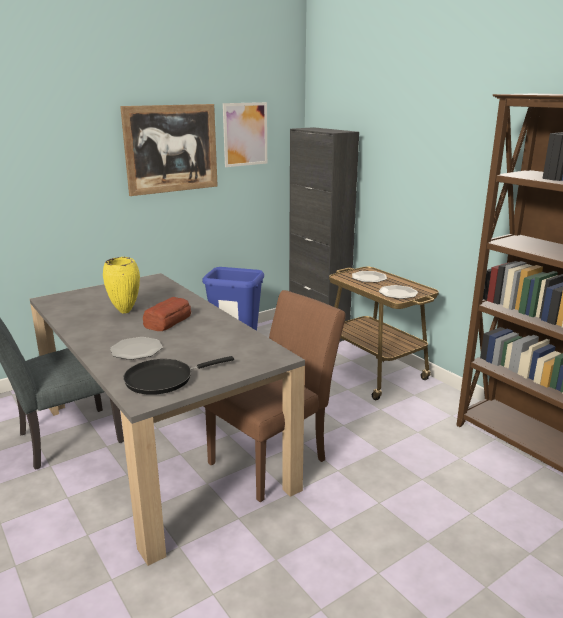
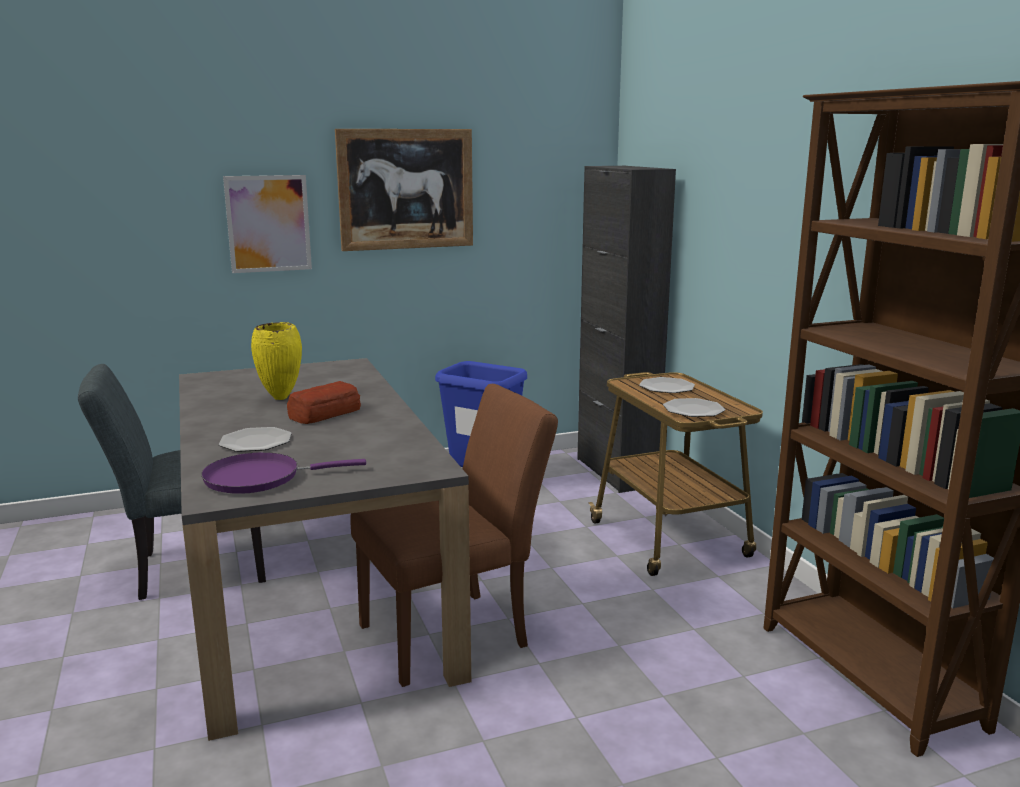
camera: 15 degrees right, 5 degrees down
(164, 379) = (259, 478): black frying pan -> purple frying pan
(245, 134) = (520, 173): picture -> picture (268, 223)

